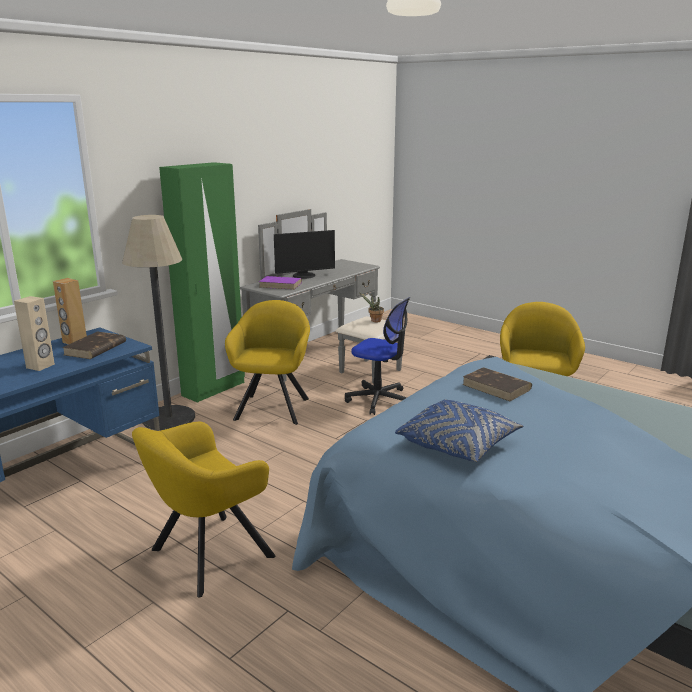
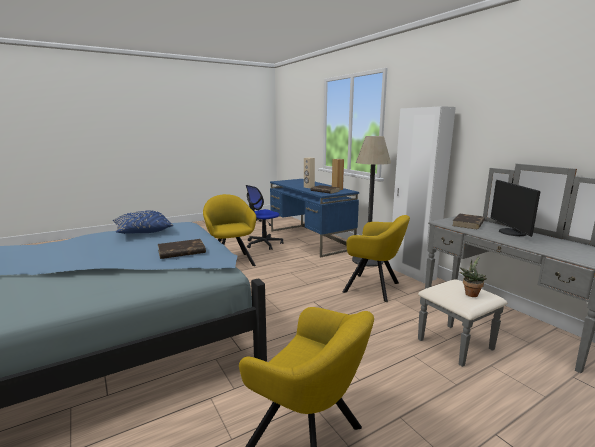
camera: 110 degrees right, 5 degrees down
(214, 389) = (411, 273): green wardrobe -> white wardrobe
(281, 285) = (468, 223): purple book -> brown book
(379, 400) = (375, 332): office chair -> office chair (263, 244)

